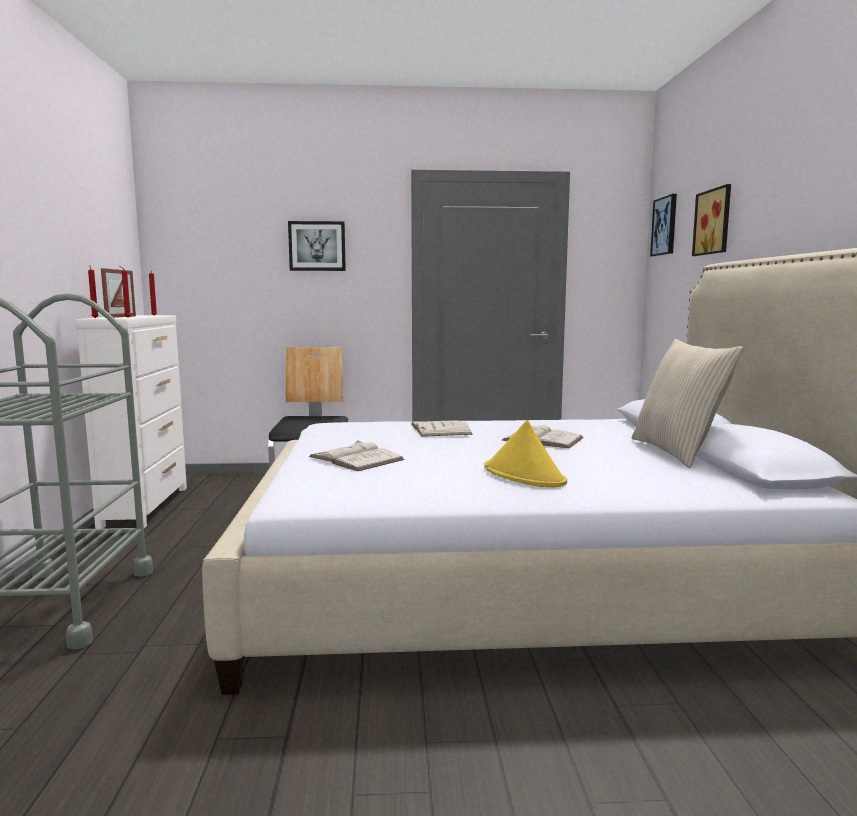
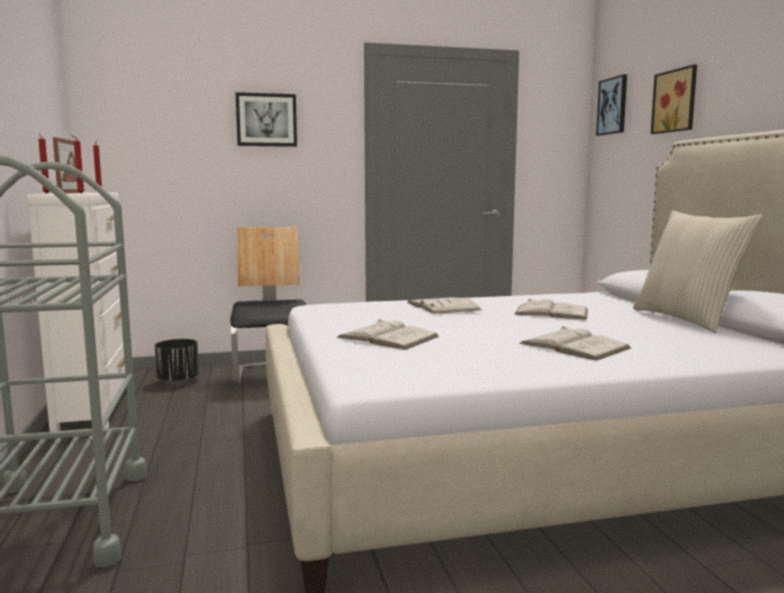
camera: 10 degrees left, 0 degrees up
(228, 487) = (178, 380): none -> black planter
(524, 475) = (574, 346): yellow hat -> white book

